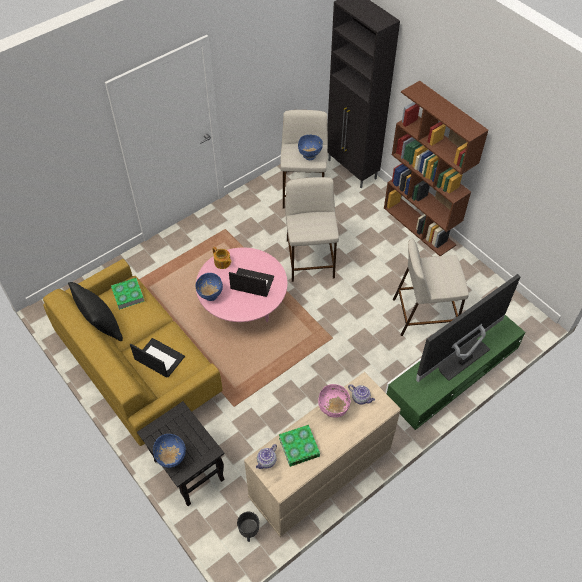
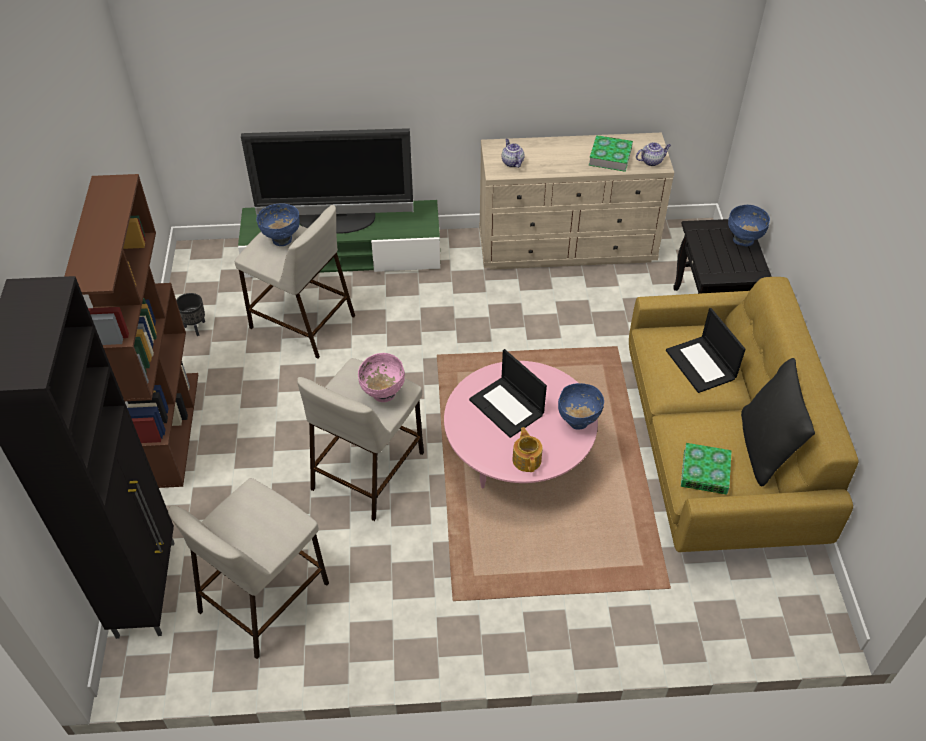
camera: 145 degrees left, 5 degrees down
(249, 532) = (673, 240): black planter -> black planter (195, 328)
(309, 156) = (255, 507): blue bowl -> blue bowl (282, 239)
(333, 410) = (549, 166): pink bowl -> pink bowl (383, 393)

